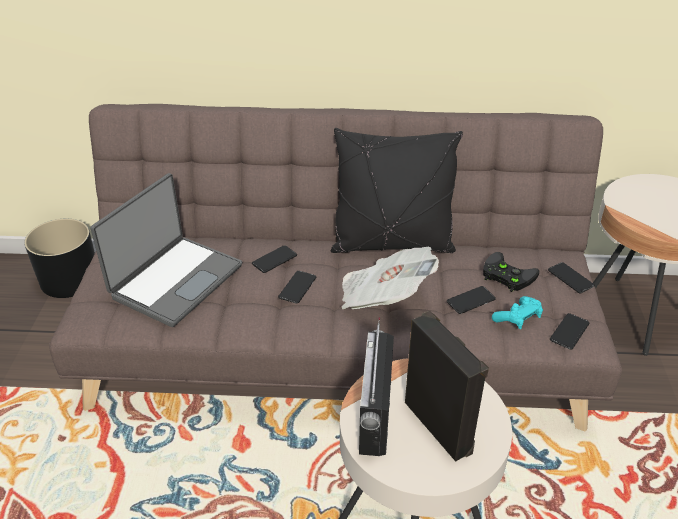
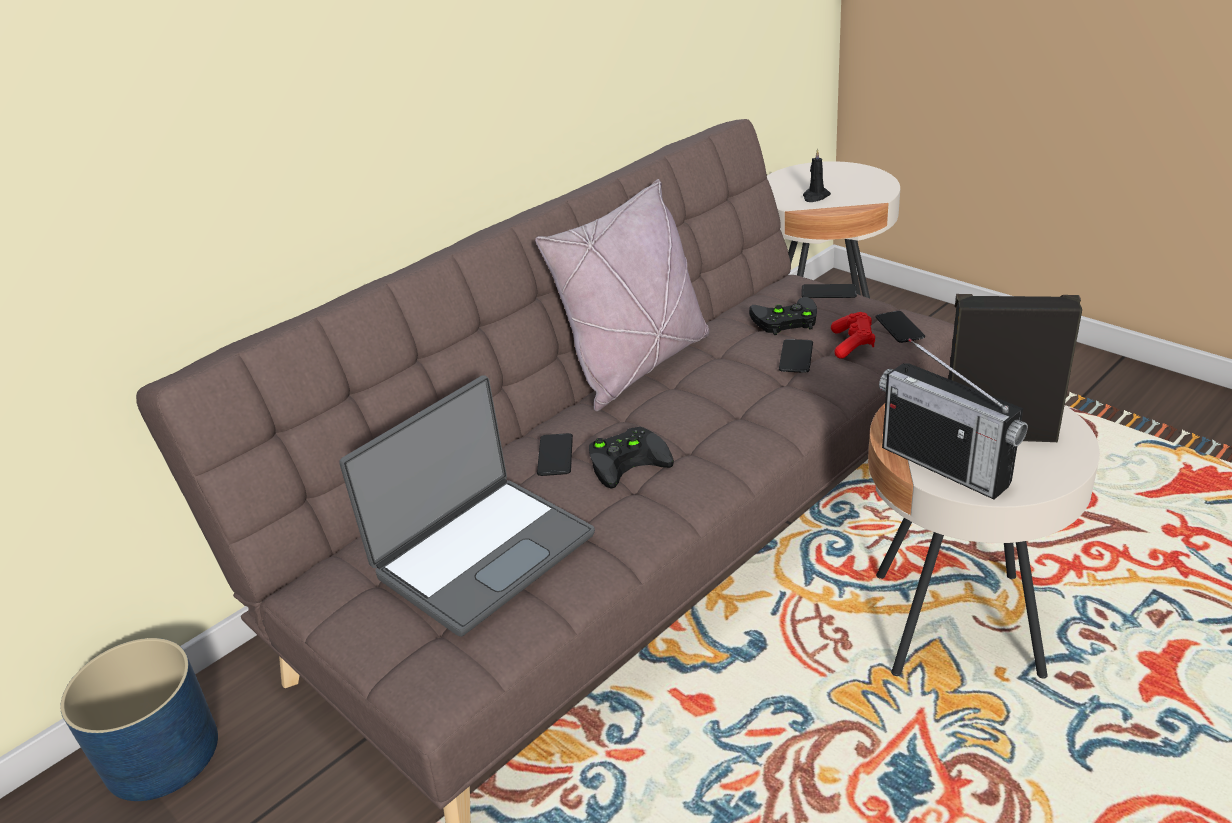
camera: 45 degrees left, 5 degrees down
(70, 279) = (162, 753): black planter -> blue planter
(175, 280) = (482, 553): laptop -> laptop turned 60 degrees clockwise
(297, 287) = (629, 459): phone -> black game controller
(384, 297) = (723, 407): newspaper -> none
(392, 244) = (639, 366): black pillow -> purple pillow
(517, 318) = (852, 344): turquoise game controller -> red game controller
(644, 208) = (815, 197): none -> black candle

